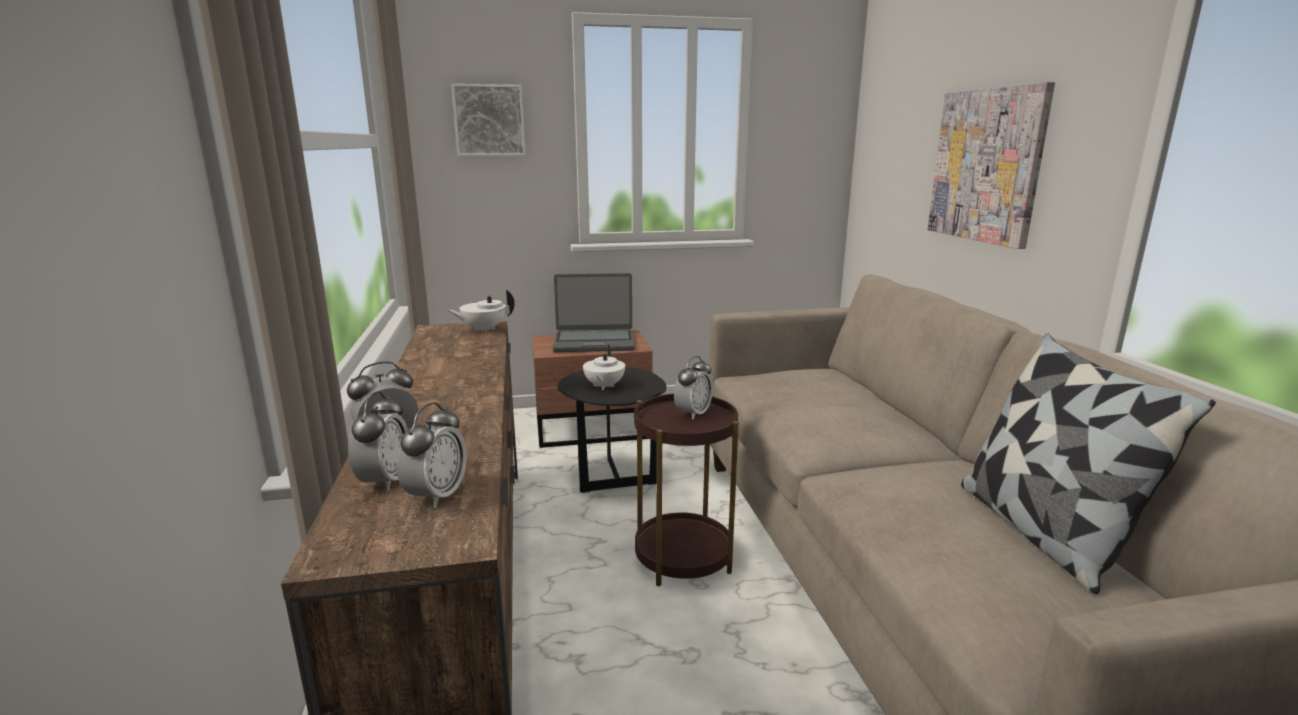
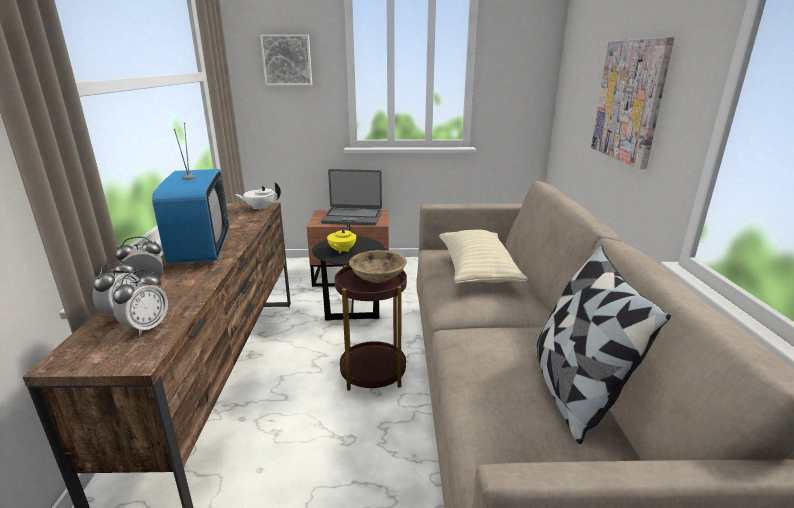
camera: 10 degrees right, 5 degrees up
(436, 386) = (201, 249): none -> television
(603, 386) = (342, 251): white teapot -> yellow teapot
(693, 414) = (378, 277): alarm clock -> beige bowl
(819, 397) = (477, 271): none -> beige pillow

